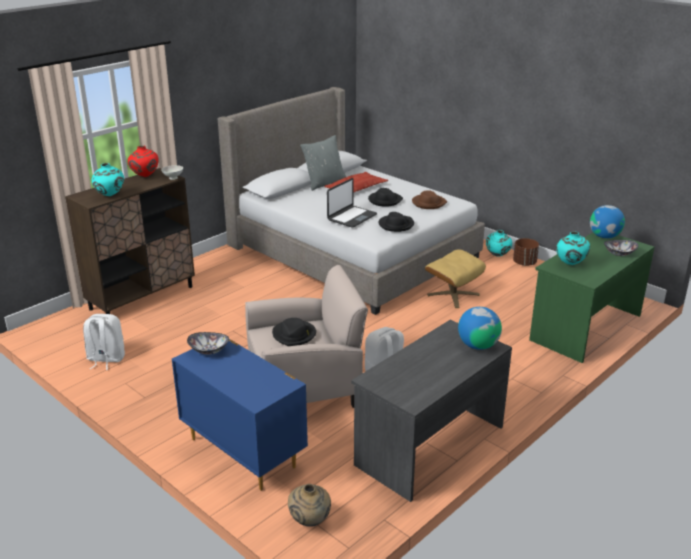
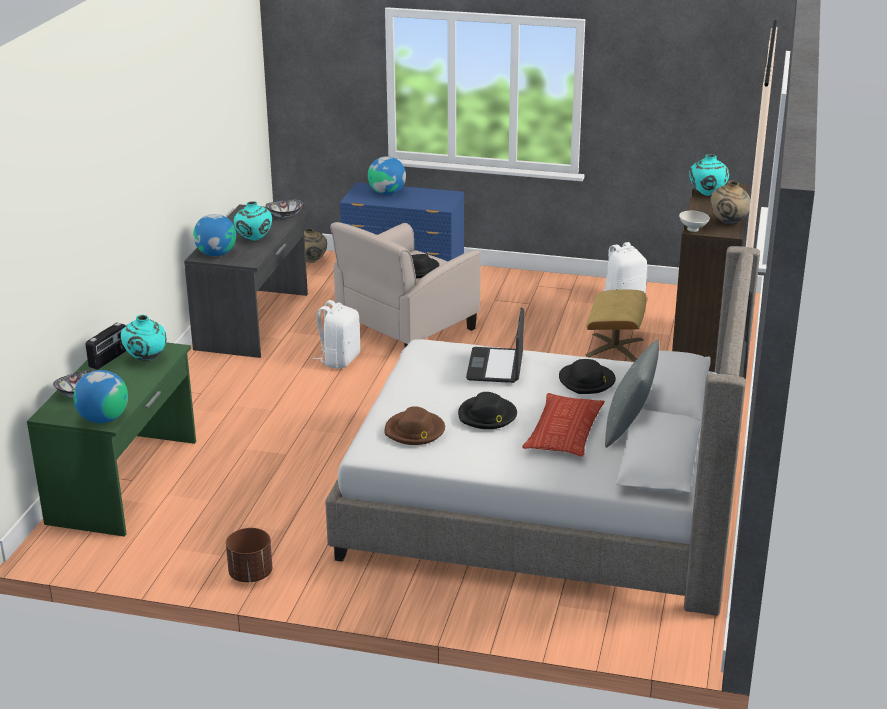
camera: 150 degrees right, 0 degrees up
(145, 176) = (728, 223): red vase -> beige vase
(209, 351) = (443, 201): bowl -> bowl (285, 215)
(244, 382) = (387, 193): none -> globe
(396, 225) = (422, 372): black hat -> black hat (587, 381)
(453, 295) = (330, 476): beige ottoman -> beige ottoman (615, 348)
(497, 256) = (304, 577): turquoise vase -> turquoise vase (254, 240)
(597, 271) = (109, 358): none -> radio

